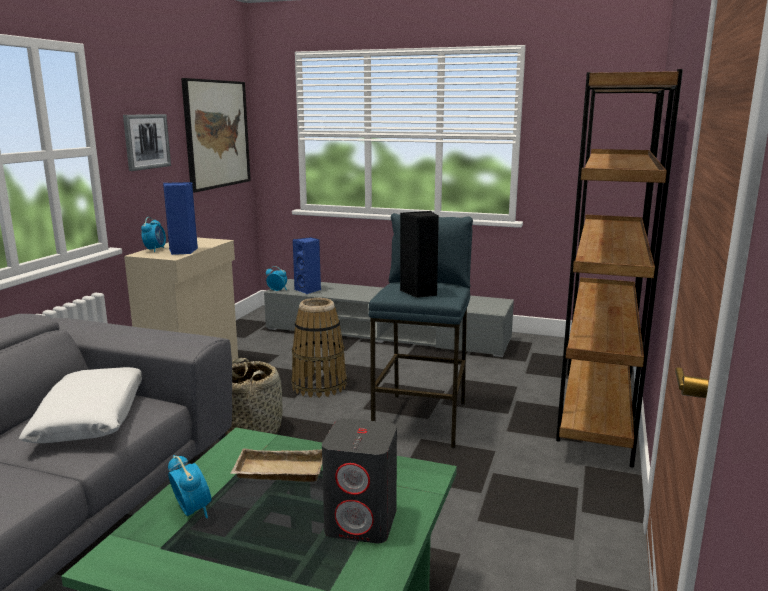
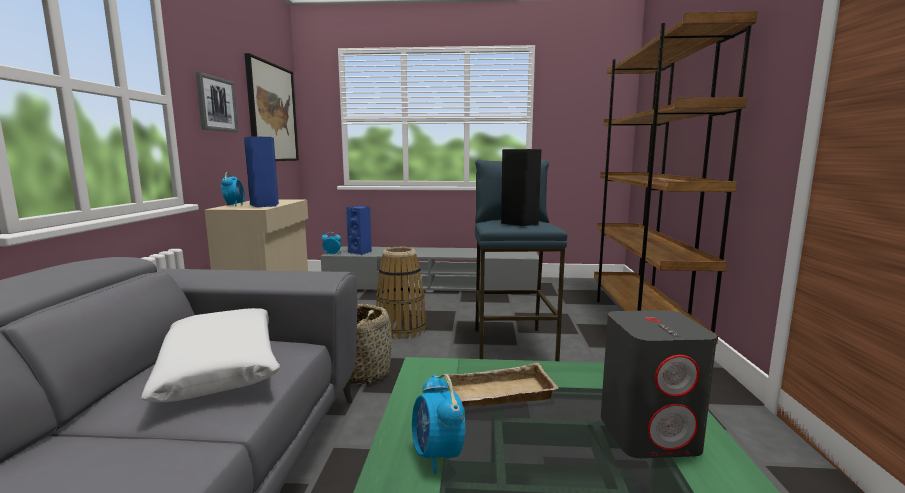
camera: 15 degrees left, 5 degrees down
(192, 511) = (437, 456): alarm clock -> alarm clock turned 150 degrees counterclockwise

